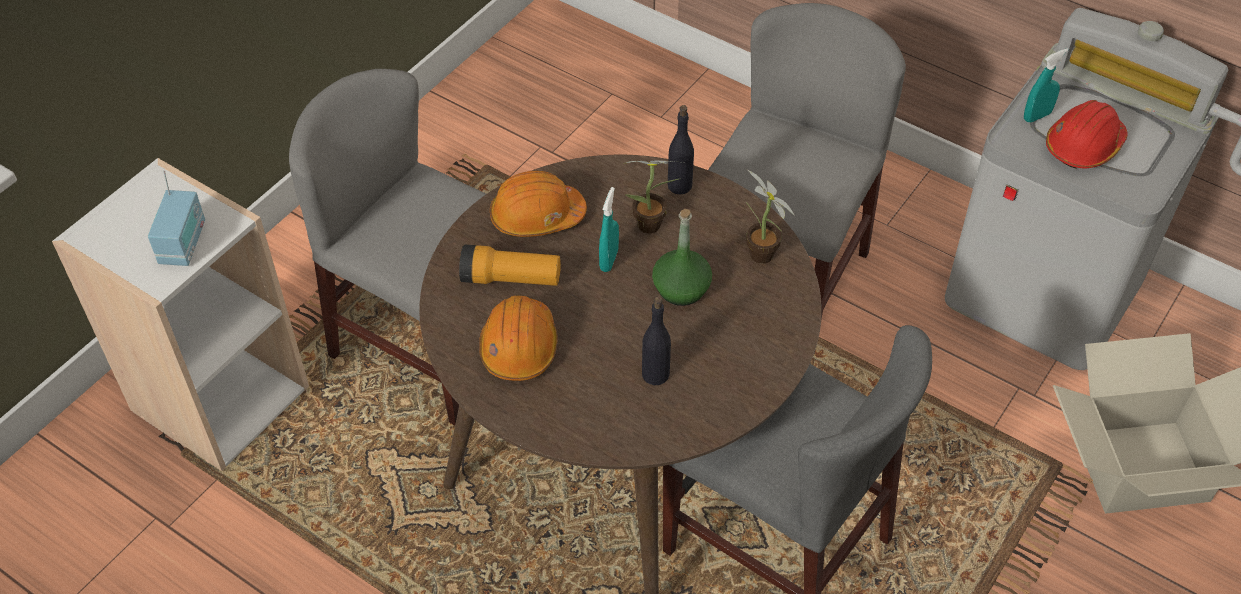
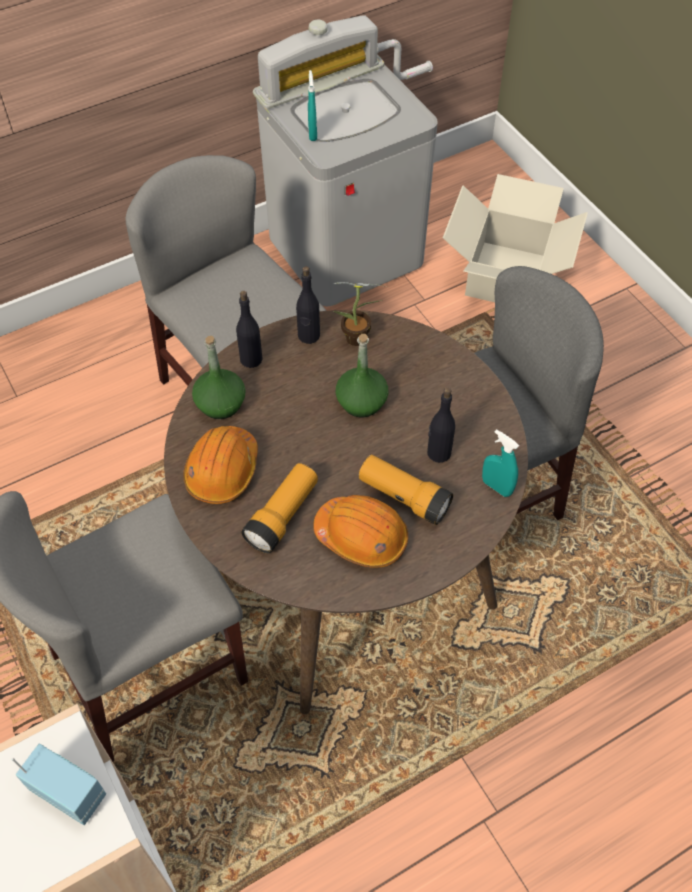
camera: 65 degrees left, 5 degrees up
(584, 364) = (404, 497): none -> flashlight
(609, 260) = (303, 438): turquoise spray bottle -> turquoise spray bottle (496, 487)
(611, 185) = (220, 404): none -> green bottle
(653, 226) = (283, 393): potted plant -> none
(738, 217) = (308, 336): none -> black bottle
(1083, 146) = (356, 125): red hard hat -> none

